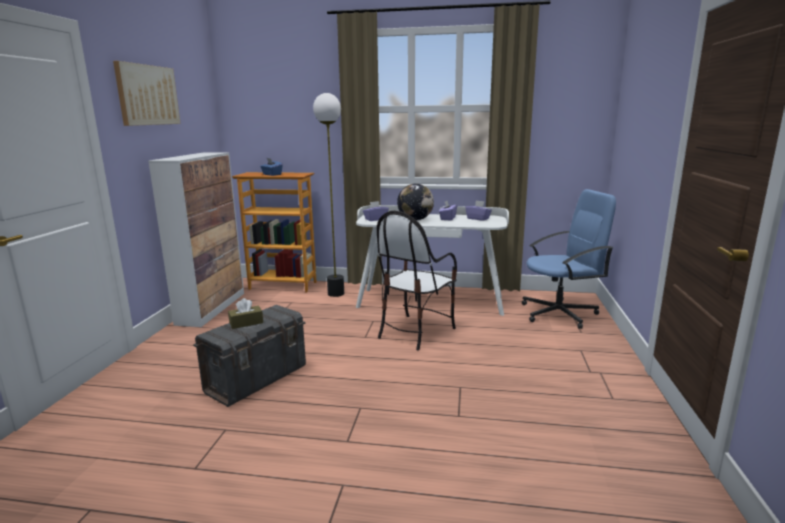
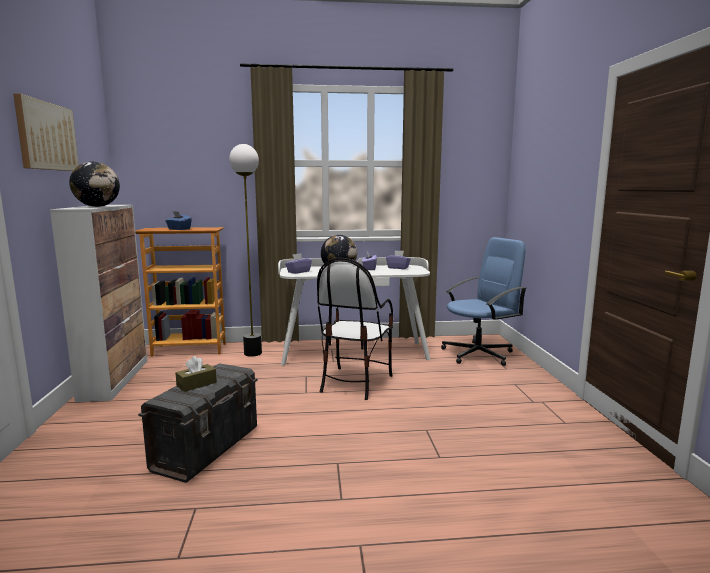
camera: 15 degrees left, 5 degrees down
(192, 156) = (97, 206): none -> globe

